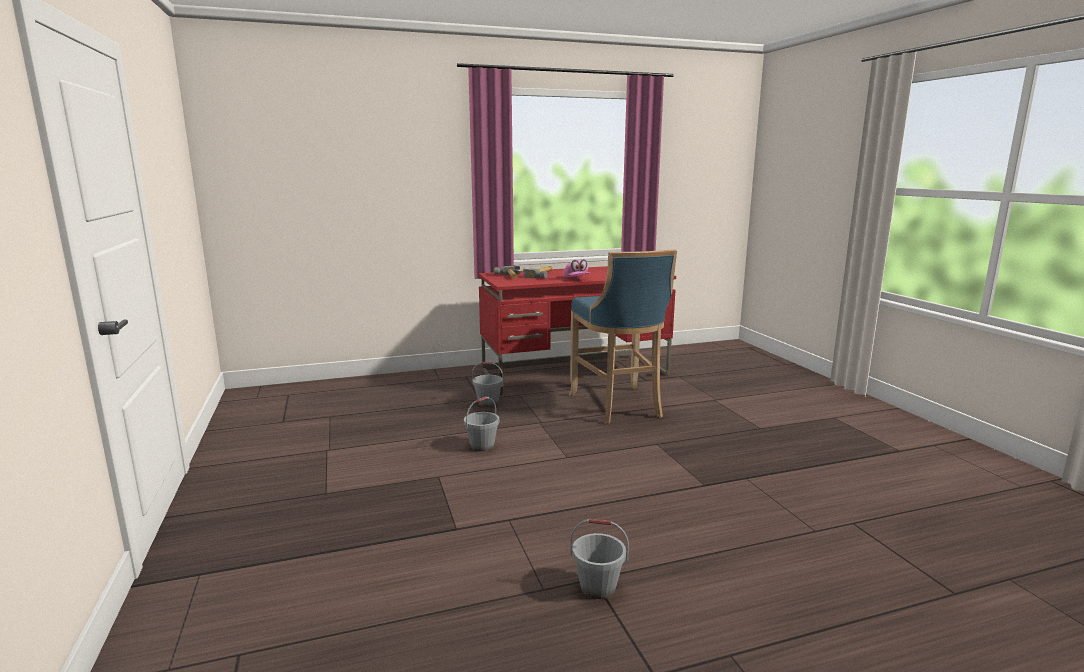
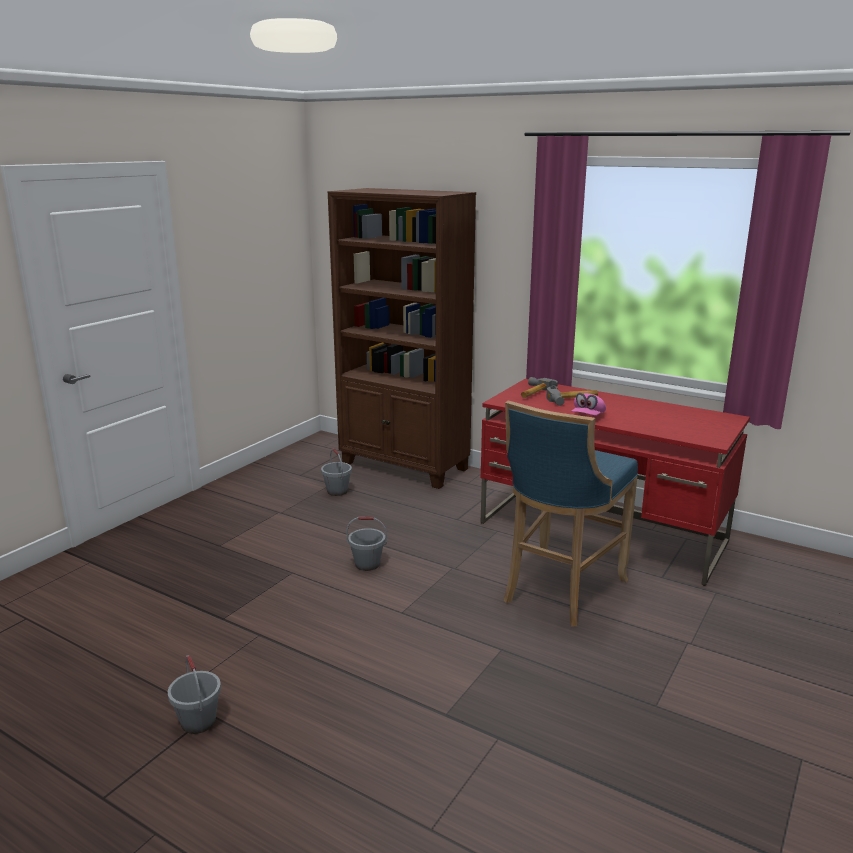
camera: 50 degrees right, 5 degrees up
(368, 386) = (404, 466): none -> brown bookcase
(488, 403) = (454, 526): grey bucket -> grey bucket (337, 491)

